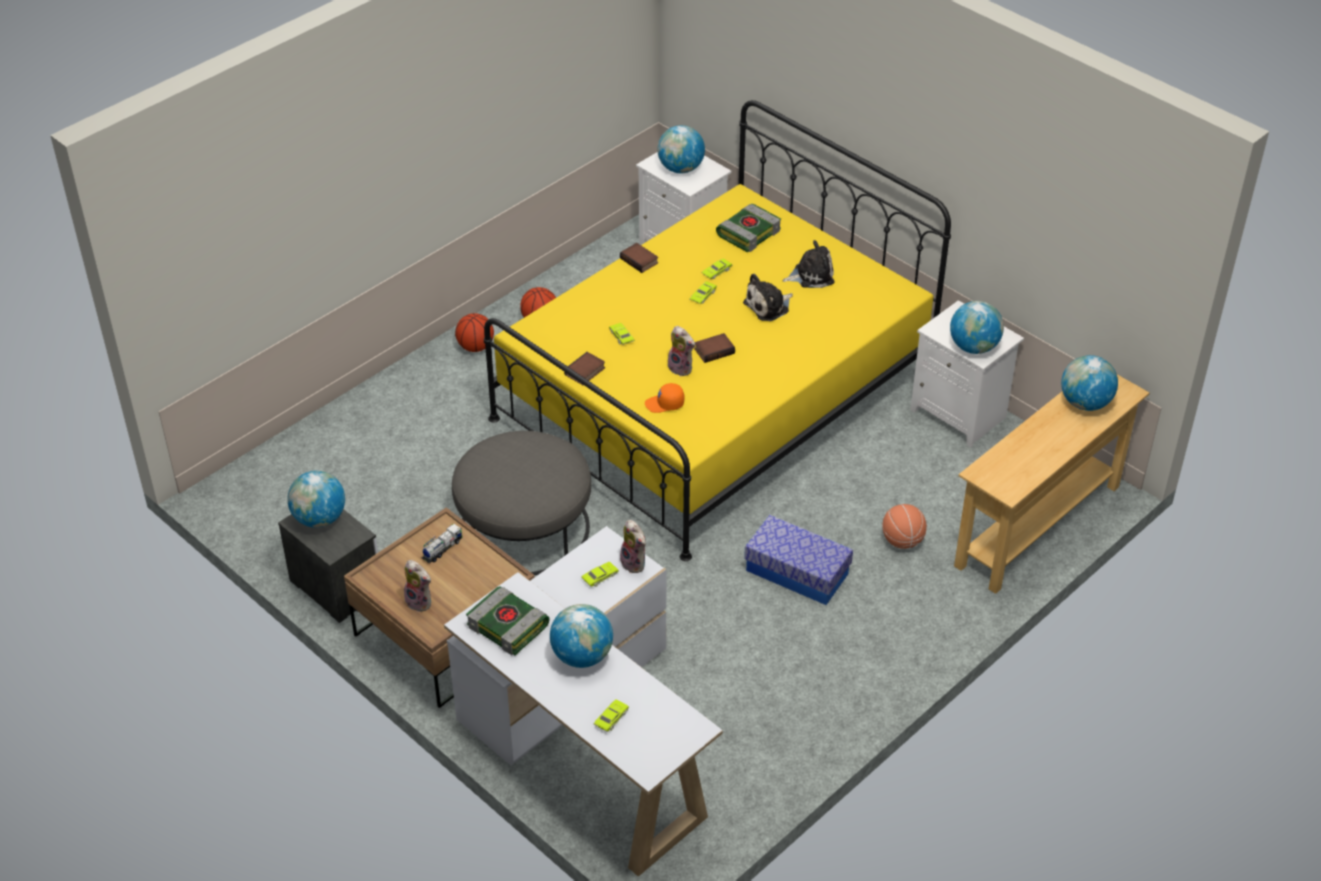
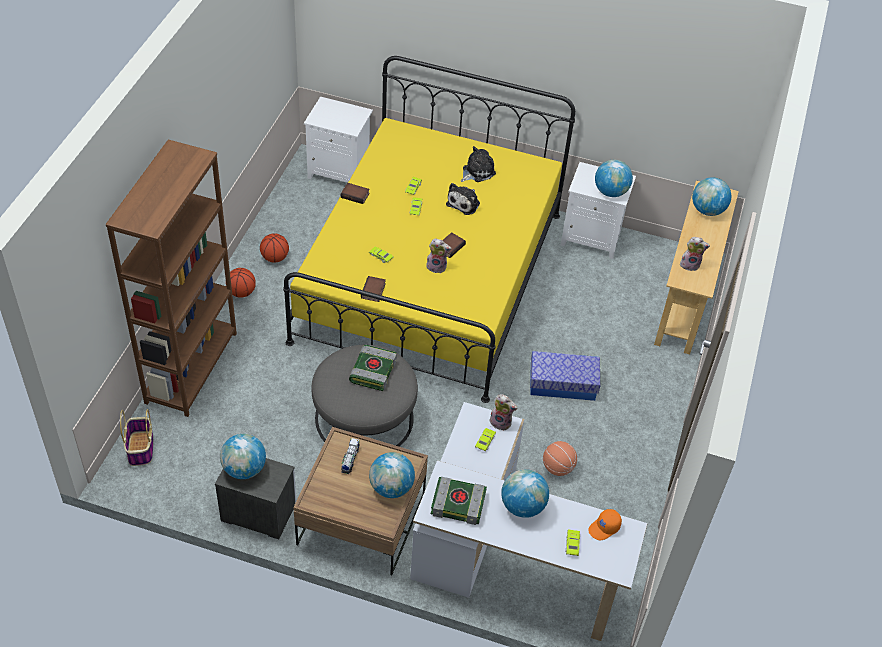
camera: 30 degrees left, 5 degrees up
(255, 477) = (141, 449): none -> basket
(366, 410) = (191, 367): none -> brown bookcase
(420, 601) = (361, 505): plush toy -> plush toy (690, 264)
(665, 404) = (443, 297): orange cap -> orange cap (604, 528)
(680, 168) = (337, 117): globe -> globe (391, 488)
(748, 232) = (415, 152): book -> book (372, 371)
(902, 541) = (613, 338): basketball -> basketball (558, 468)

